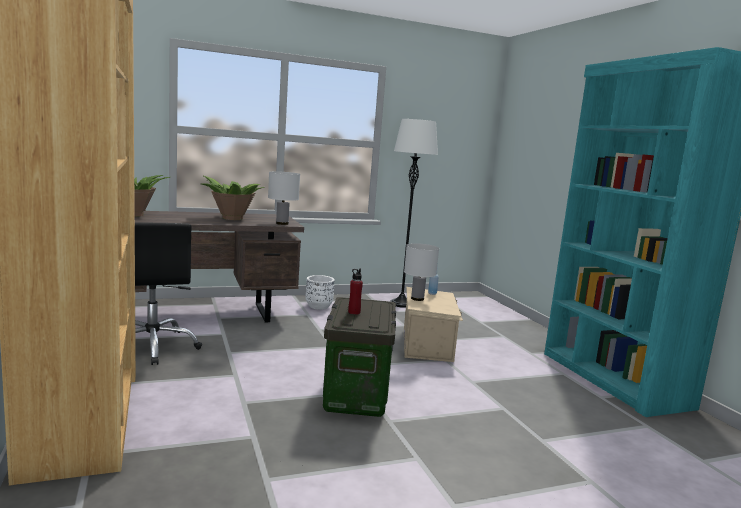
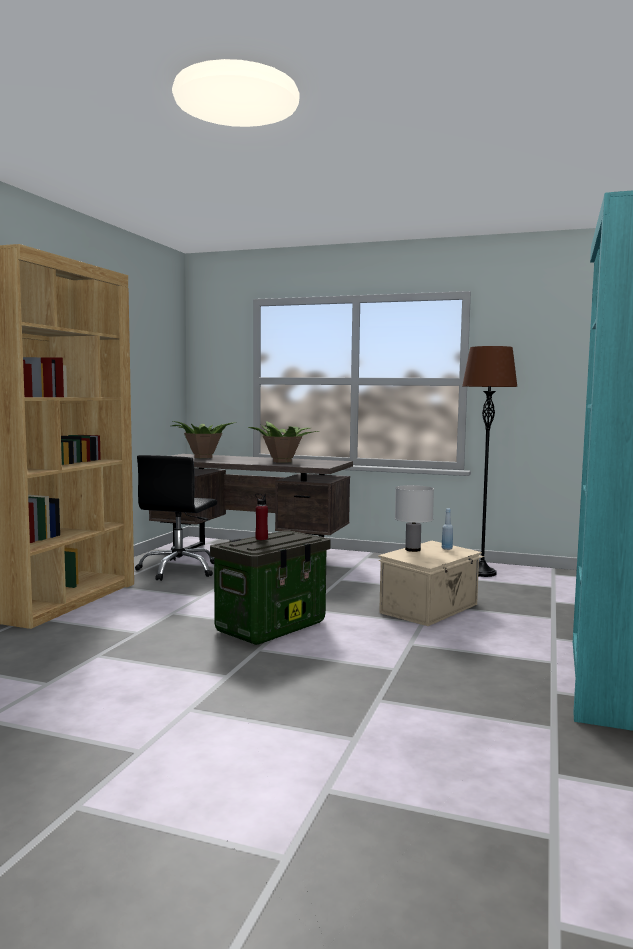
camera: 40 degrees right, 5 degrees down
(282, 223) = (315, 466): white table lamp -> none
(318, 306) = (379, 563): white planter -> none
(401, 304) = (481, 573): white floor lamp -> brown floor lamp

